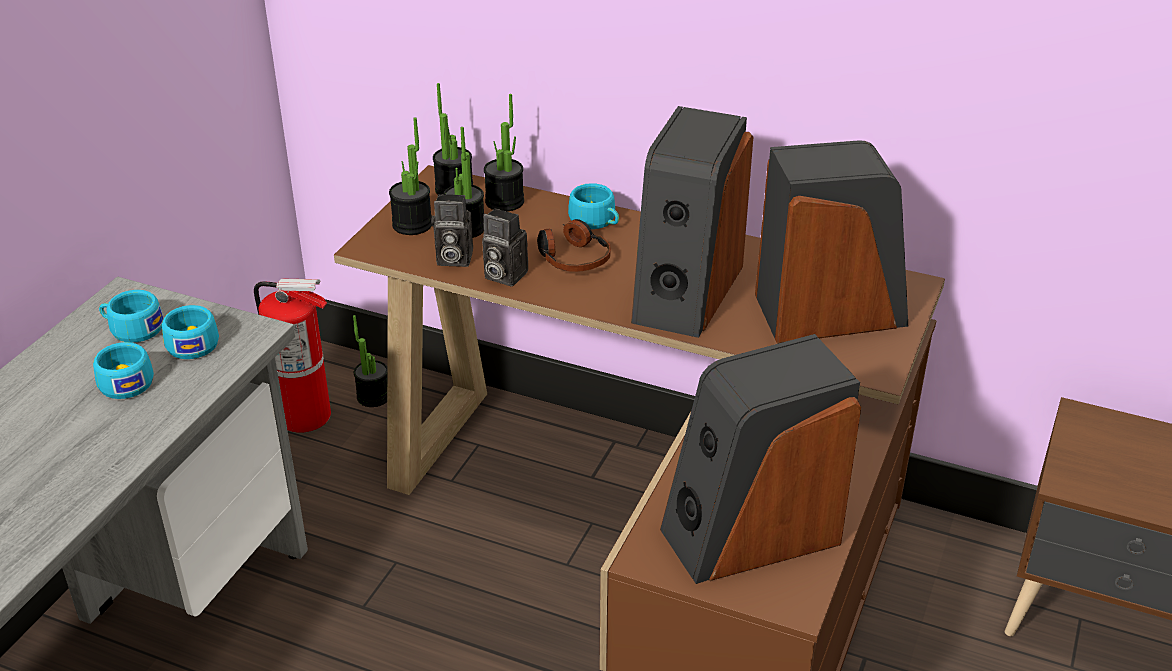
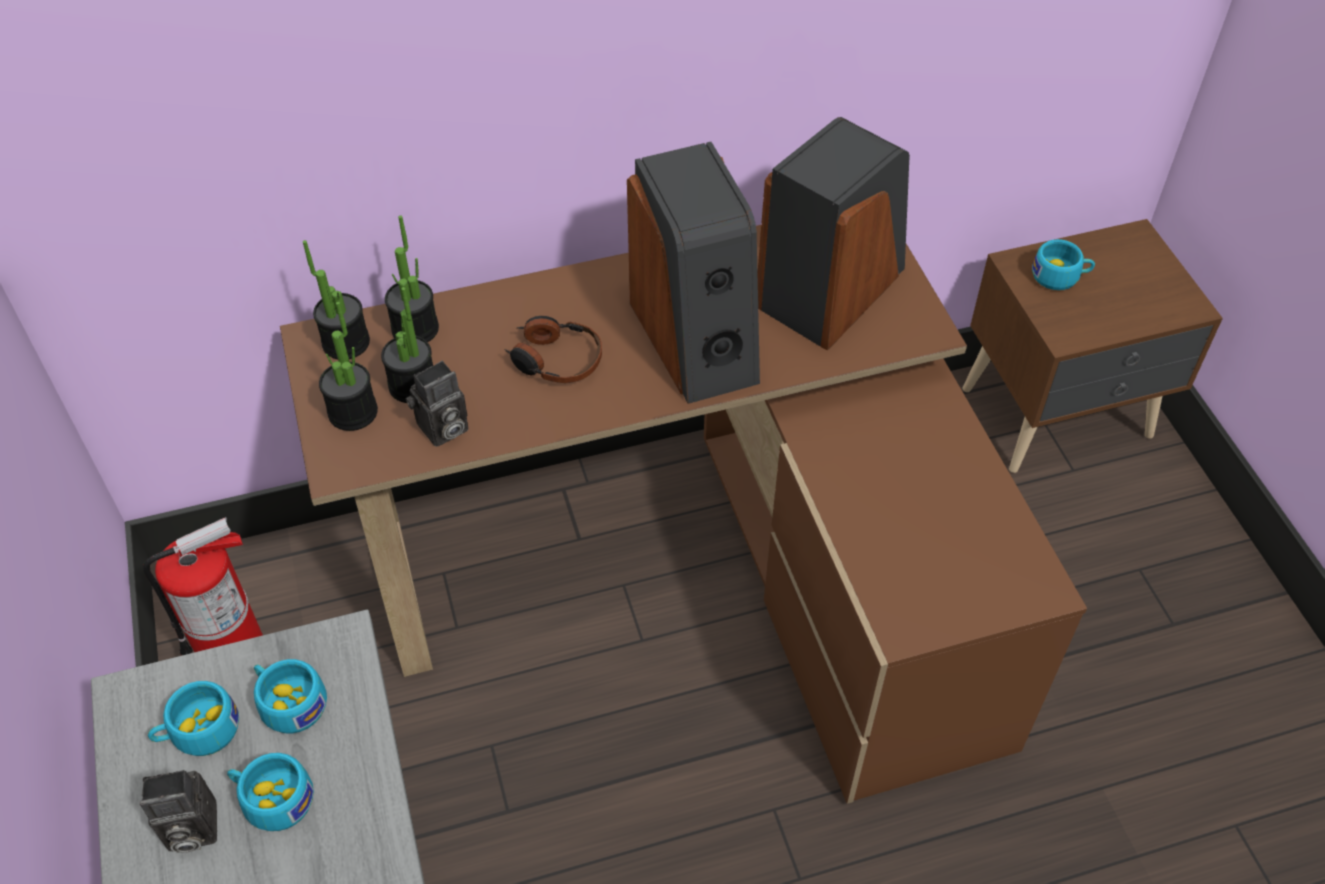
camera: 40 degrees left, 15 degrees up
(373, 397) = (285, 587): potted plant -> none
(502, 275) = (513, 420): camera -> camera (189, 830)
(596, 222) = (530, 303): turquoise cup -> turquoise cup (1060, 276)
(750, 533) = (952, 548): speaker -> none

